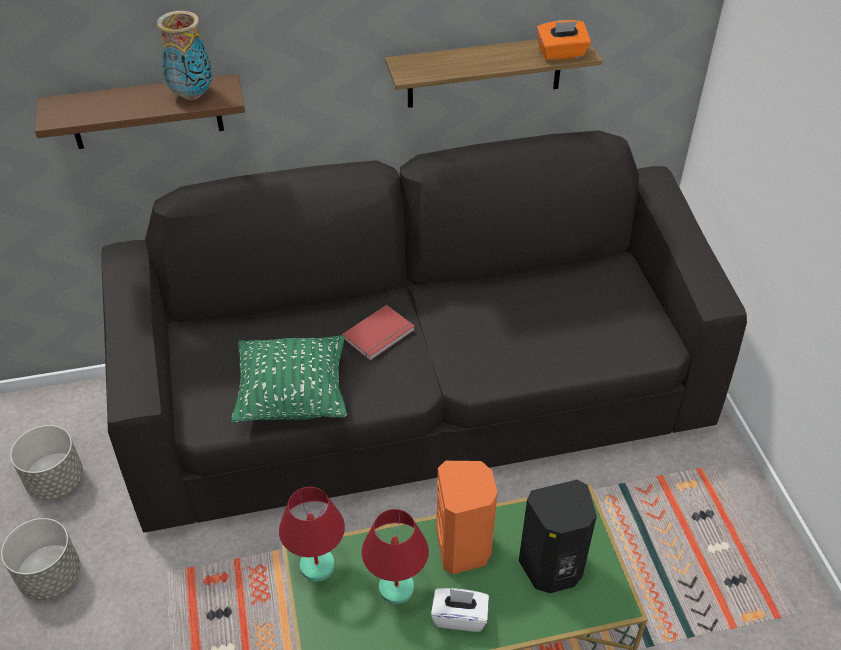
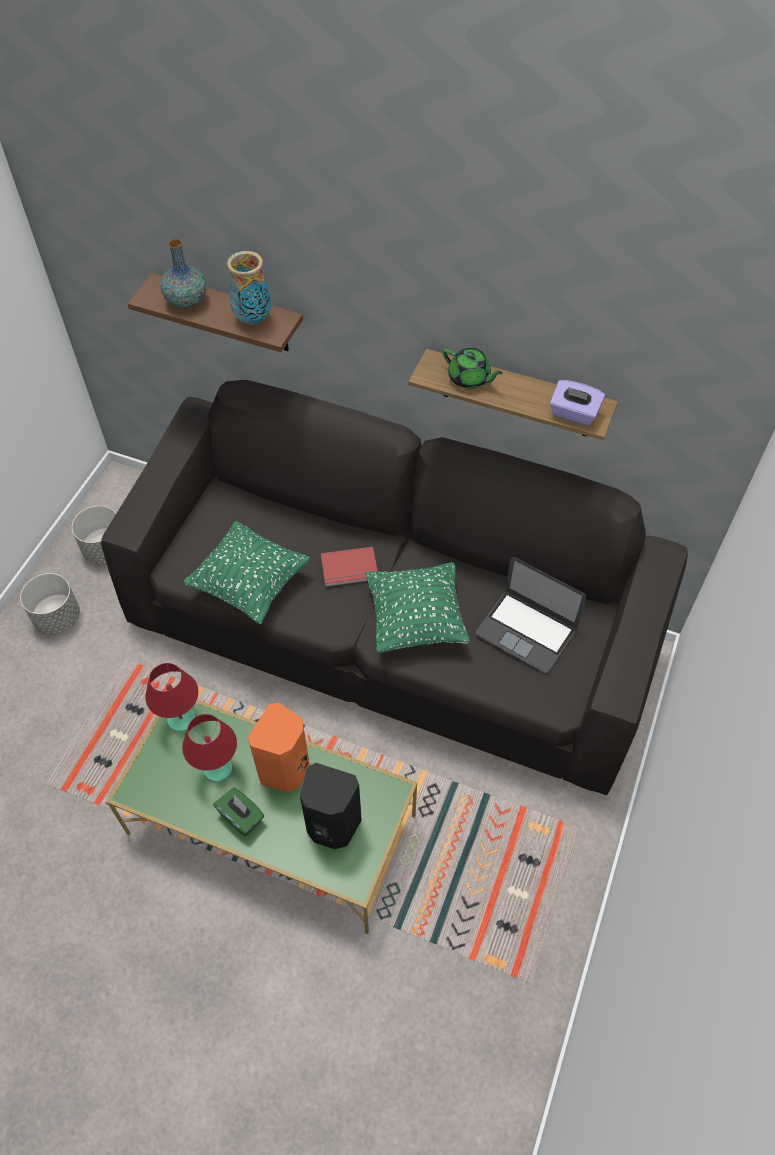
camera: 35 degrees right, 10 degrees up
(103, 106) = (186, 301): none -> vase
(448, 63) = (469, 378): none -> green teapot
(459, 617) = (241, 817): white tissue box -> green tissue box
(479, 346) = (416, 620): none -> green pillow
(561, 54) = (573, 414): orange tissue box -> purple tissue box
(579, 305) = (526, 631): none -> laptop

